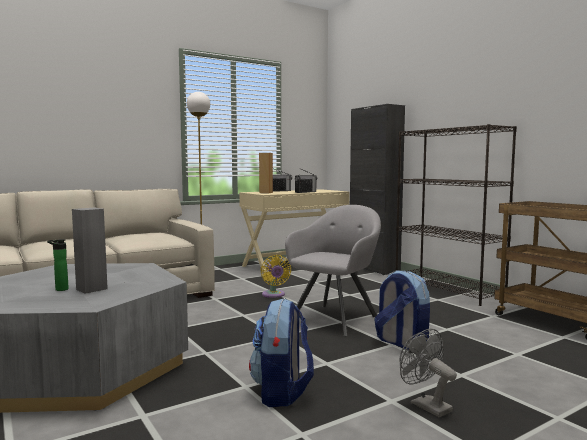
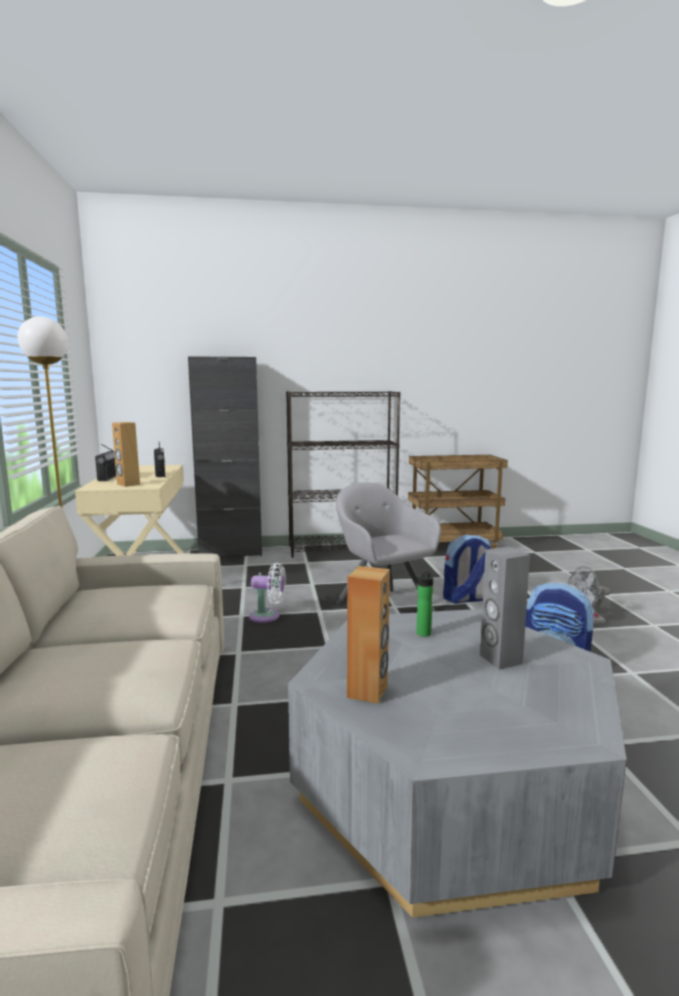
camera: 65 degrees left, 5 degrees up
(48, 273) = (368, 691): none -> brown speaker
(60, 289) = (494, 680): bottle -> bottle (422, 634)
(274, 295) = (267, 616): yellow fan -> white fan

